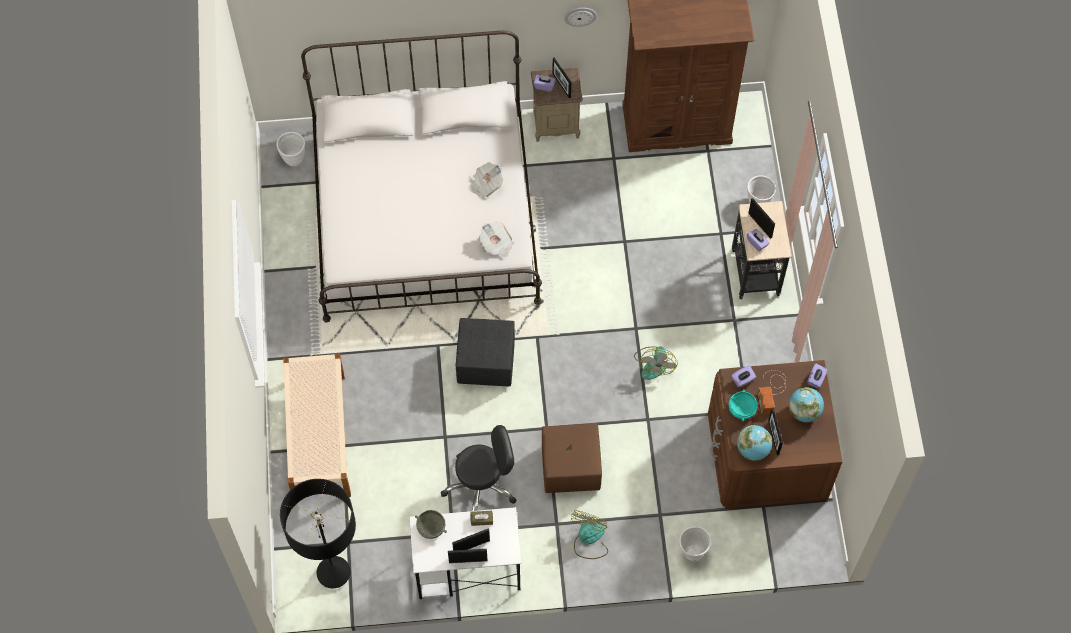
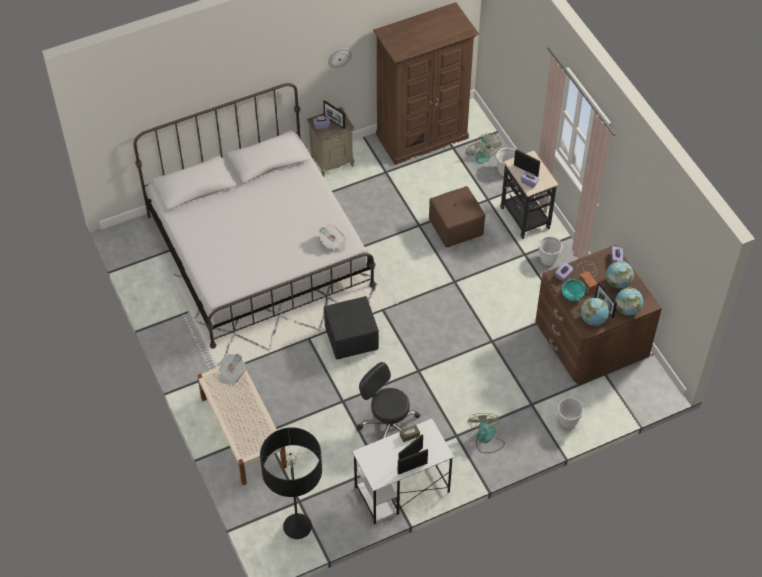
camera: 20 degrees left, 10 degrees down
(294, 159) = (139, 241): white planter -> white planter (548, 260)
(431, 528) = (373, 454): grey bowl -> none
(483, 485) = (387, 426): black office chair -> black office chair turned 105 degrees counterclockwise
(485, 185) = (306, 205): newspaper -> newspaper (231, 374)
(571, 468) = (450, 393): brown ottoman -> brown ottoman (456, 229)
(654, 364) = (479, 301): fan -> fan (482, 153)
(799, 450) = (627, 309): none -> globe

